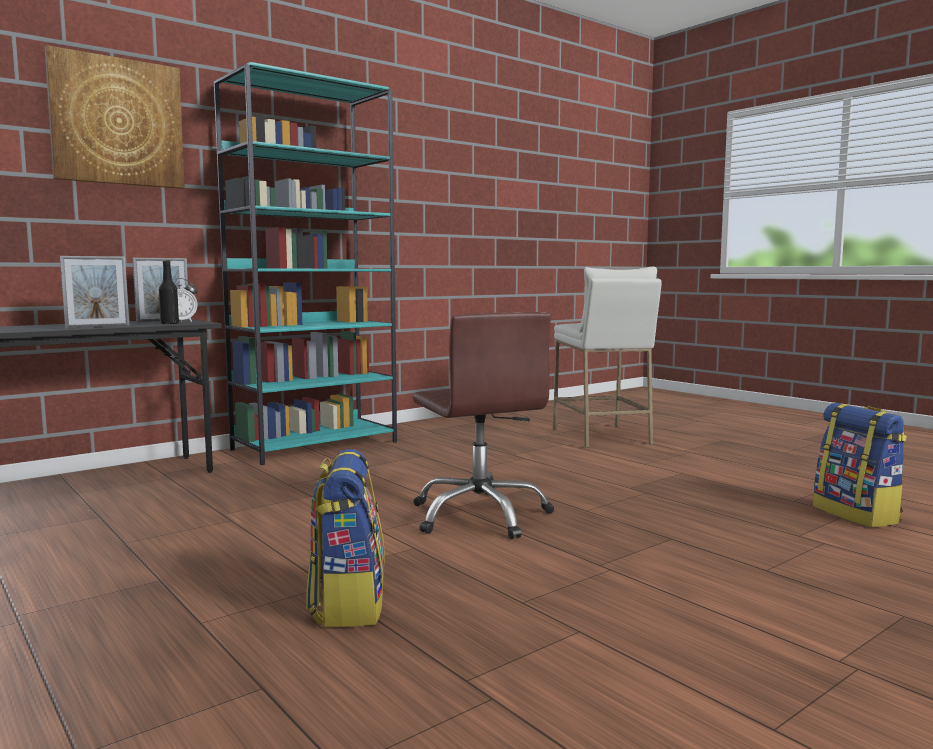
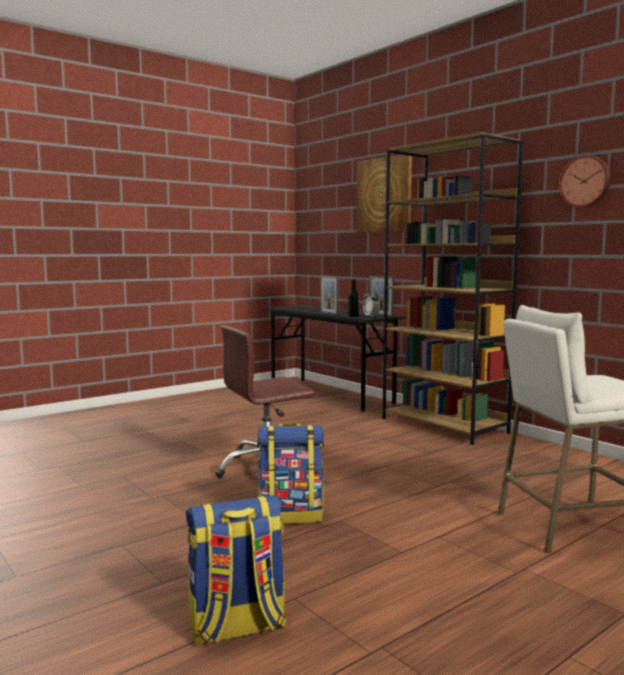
camera: 90 degrees right, 0 degrees up
(316, 445) = (444, 425): turquoise bookcase -> brown bookcase
(347, 604) = (145, 447): backpack -> backpack (291, 515)
(409, 161) = (585, 181): none -> wall clock

